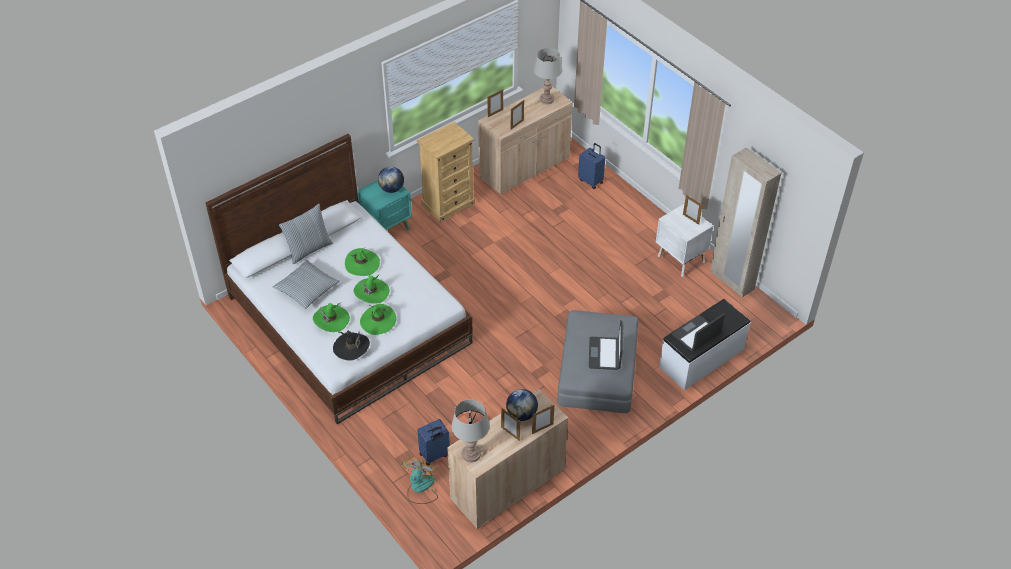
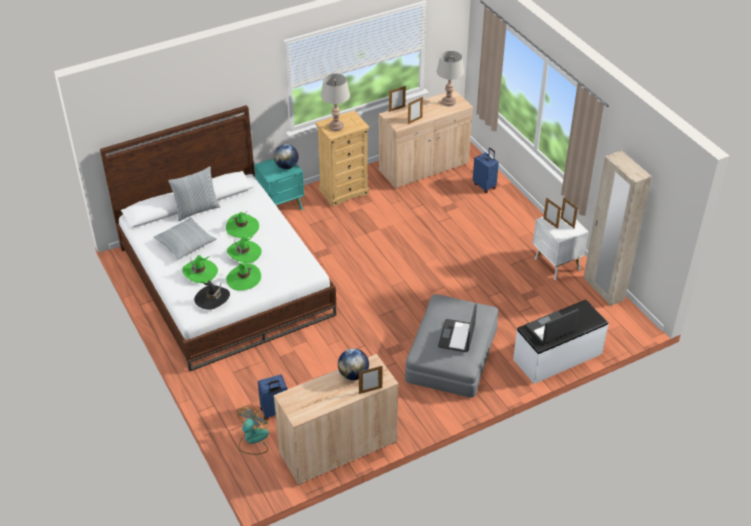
camera: 10 degrees right, 5 degrees down
(471, 454) = (294, 404): grey table lamp -> grey table lamp (336, 127)
(510, 434) = (337, 391): picture frame -> picture frame (550, 223)

